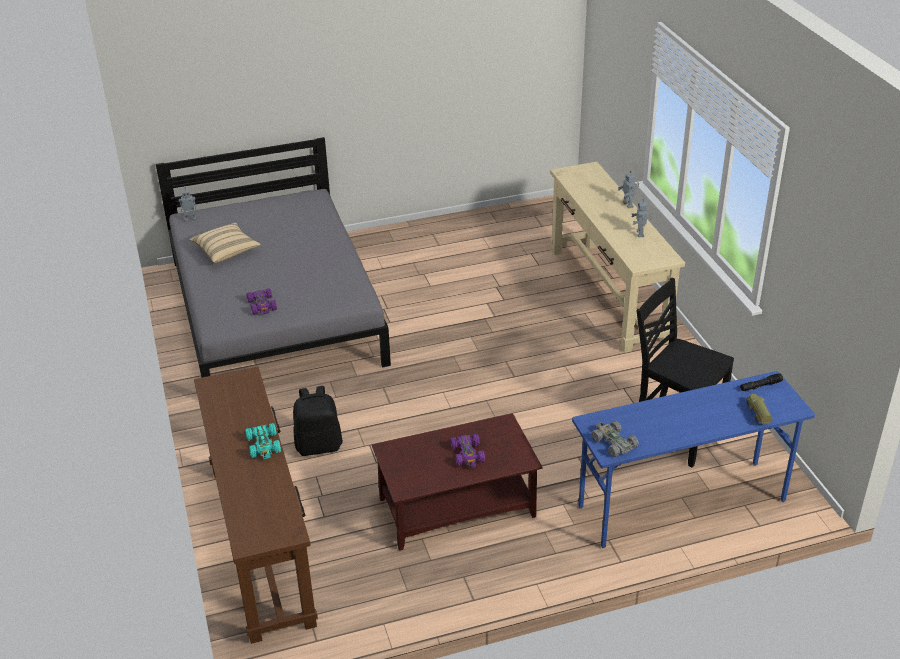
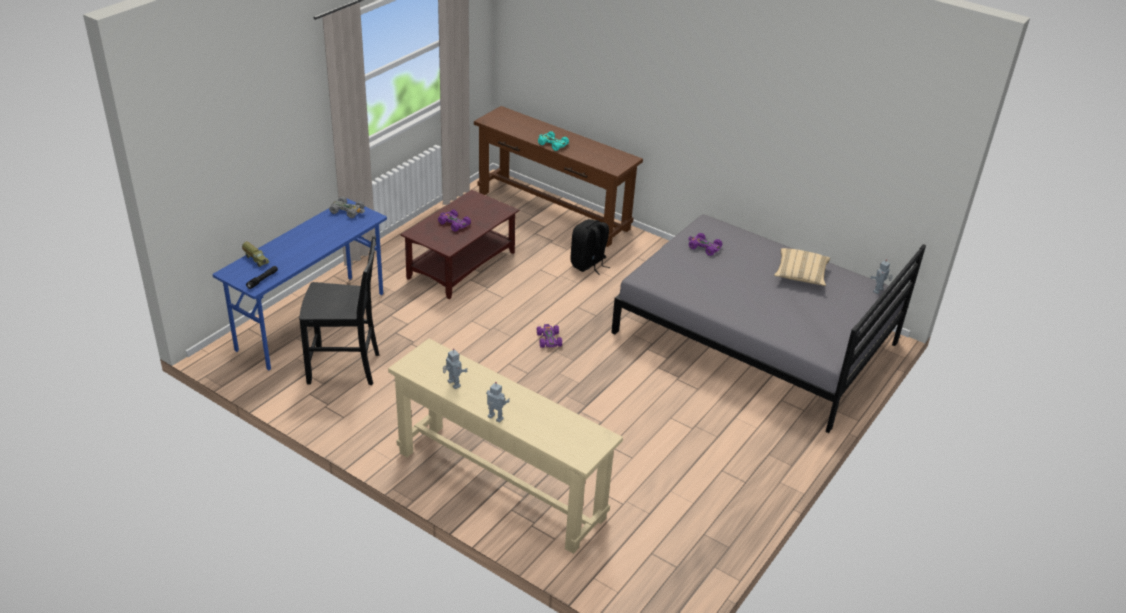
camera: 140 degrees right, 0 degrees up
(454, 383) = (548, 339): none -> purple toy car

